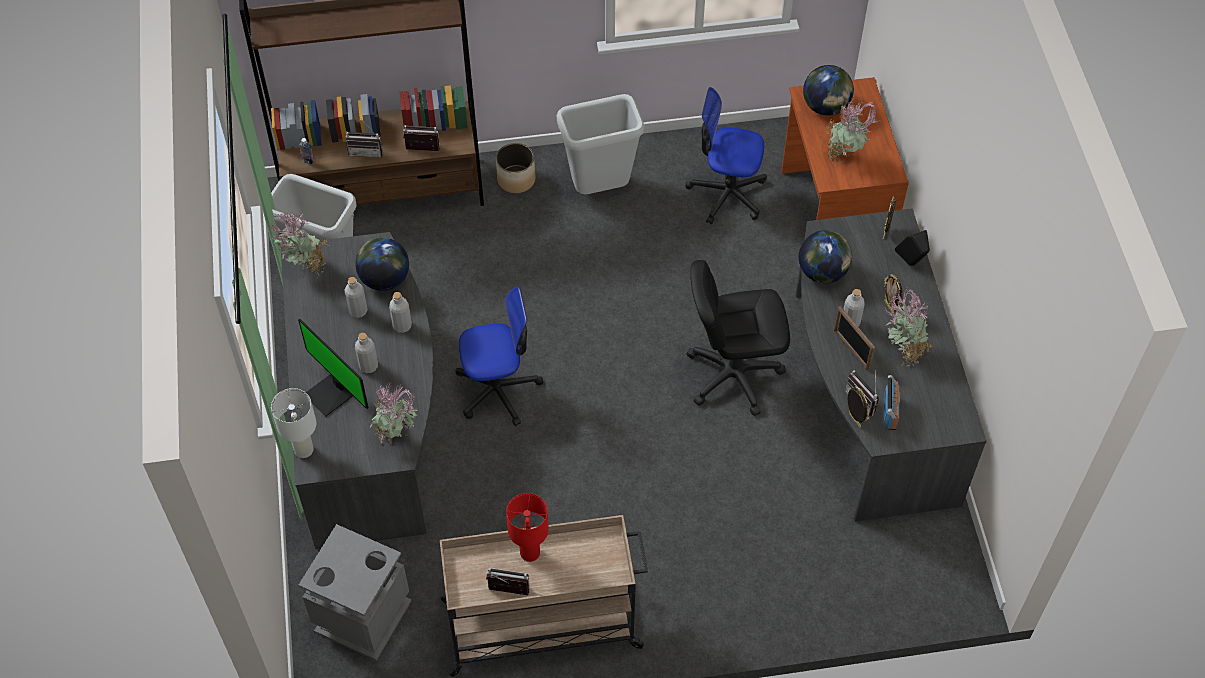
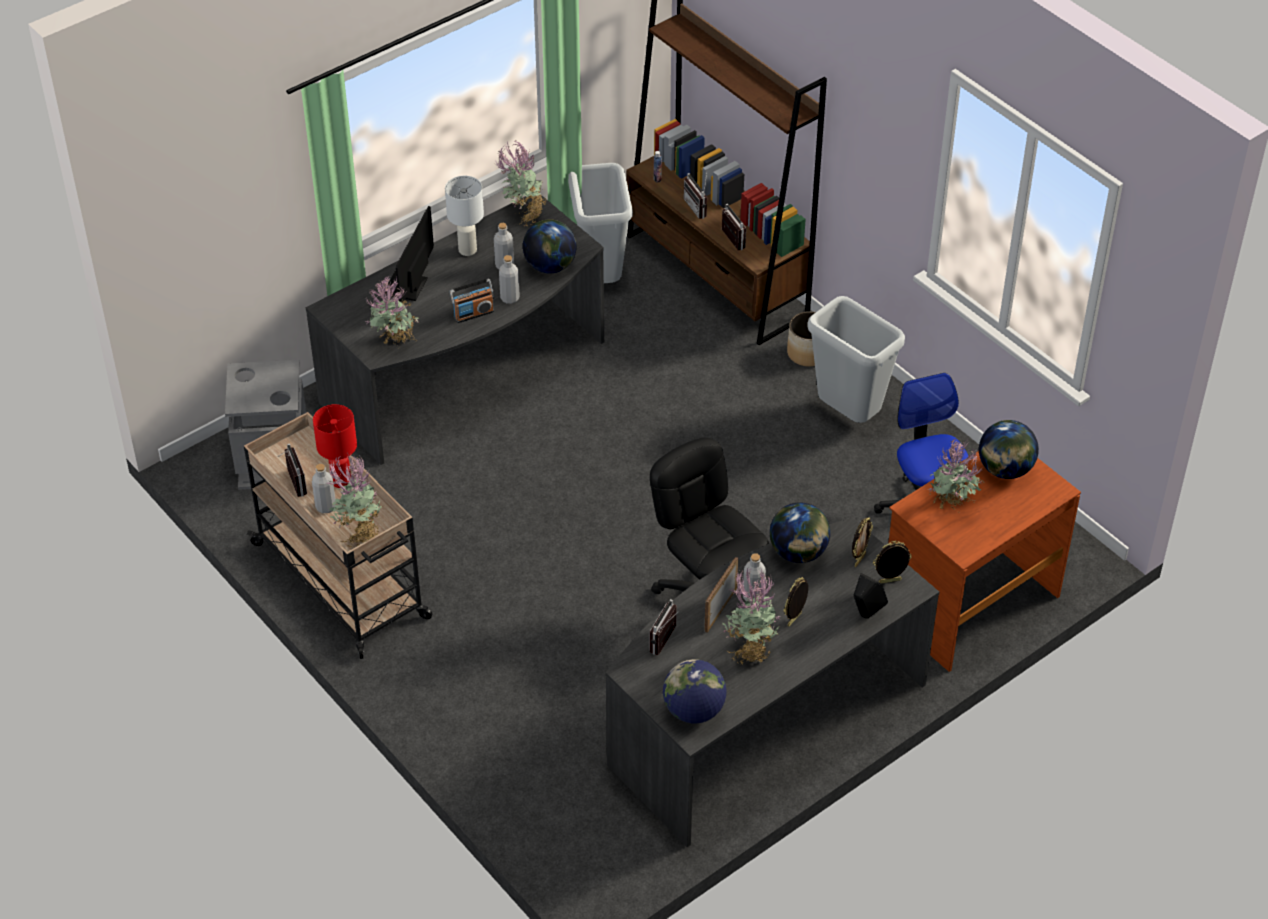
camera: 60 degrees right, 10 degrees down
(304, 449) = (343, 296): white table lamp -> white table lamp (468, 250)
(368, 366) = (453, 296): grey bottle -> grey bottle (326, 507)
(498, 389) = (563, 445): office chair -> none
(602, 566) = (358, 533): none -> potted plant
(854, 420) = (637, 643): picture frame -> picture frame (859, 559)
(890, 412) = (668, 667): radio -> radio (473, 314)
(944, 416) = (694, 711): none -> globe

